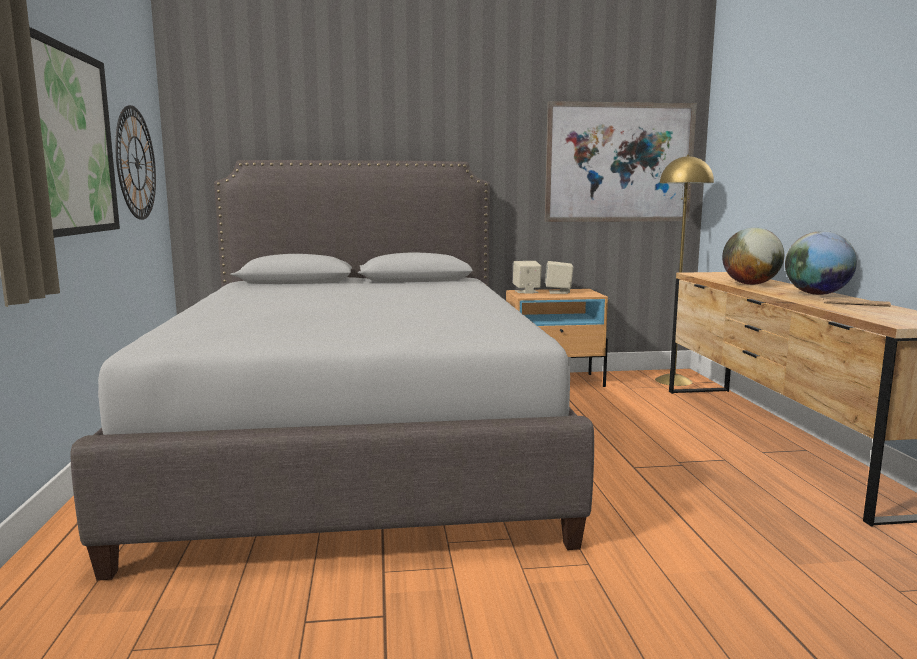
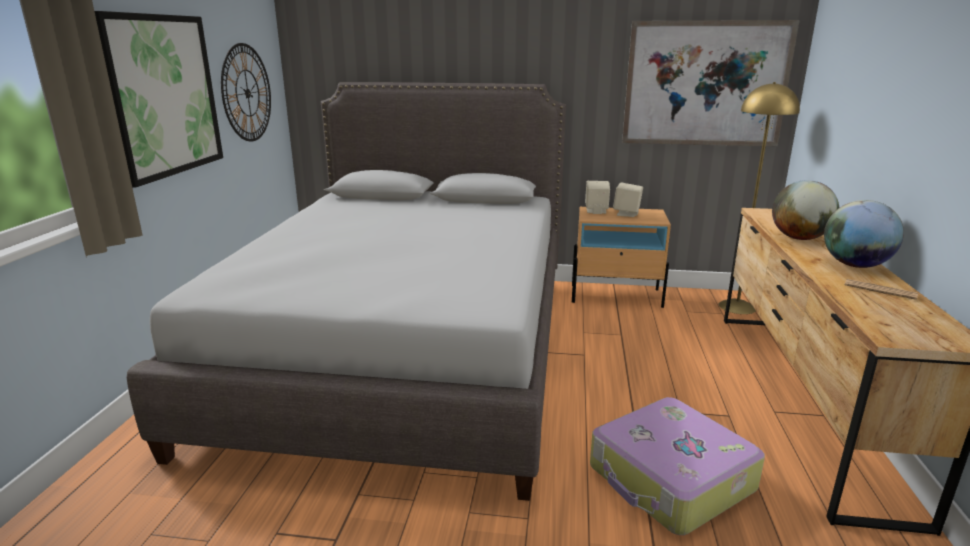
camera: 15 degrees right, 10 degrees up
(707, 513) = (670, 479): none -> suitcase

